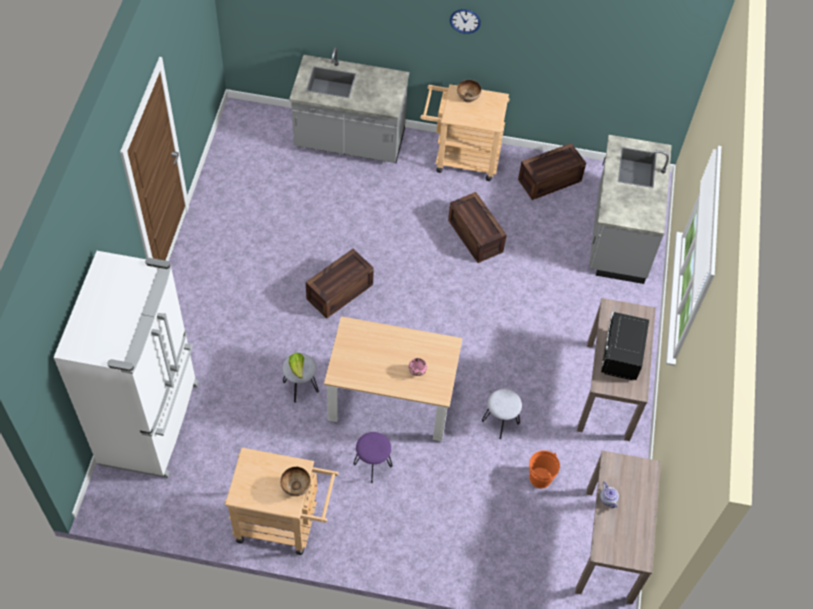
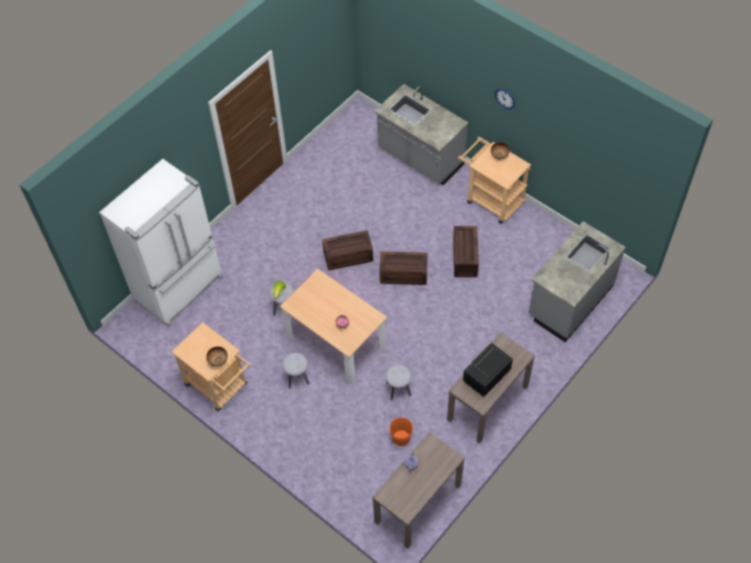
camera: 35 degrees right, 0 degrees up
(372, 465) = (297, 378): purple stool -> grey stool
(550, 179) = (546, 240): crate -> crate (404, 274)

